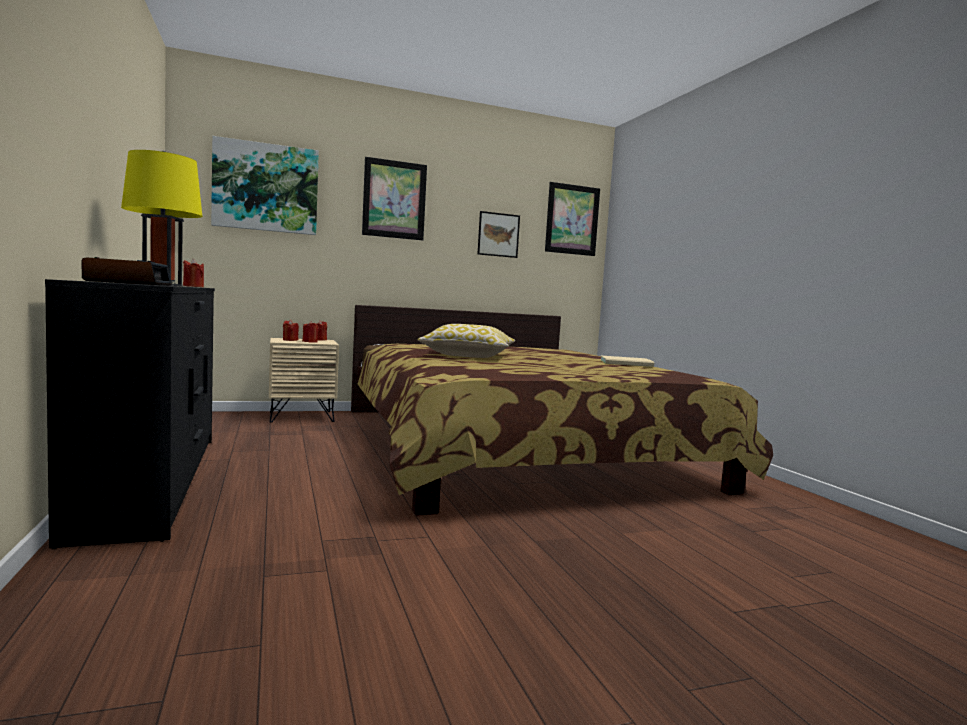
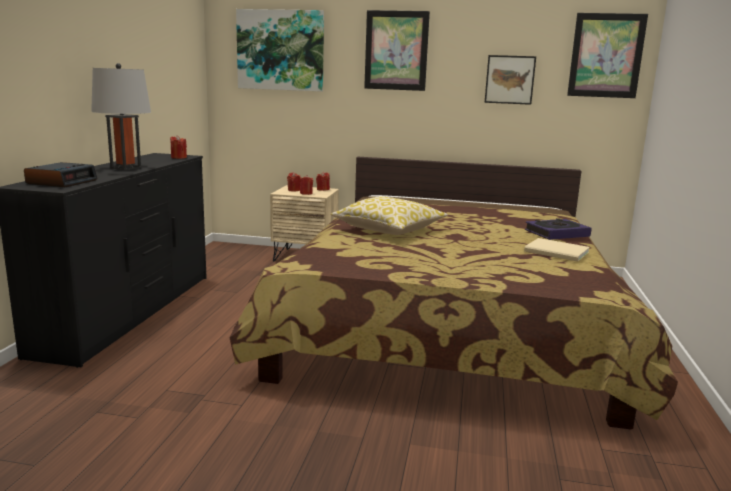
camera: 30 degrees right, 10 degrees up
(162, 285) = (126, 167): yellow table lamp -> grey table lamp
(597, 356) = (556, 233): none -> book

